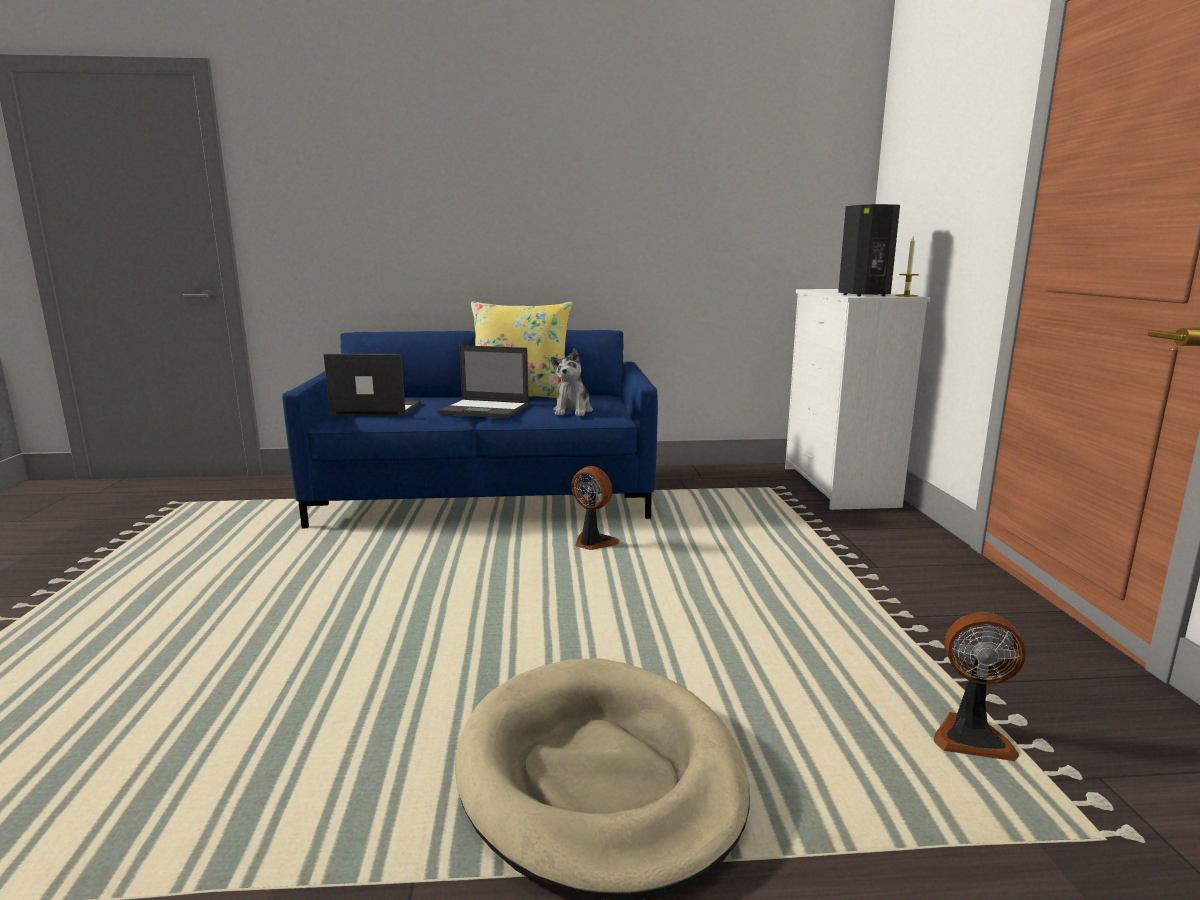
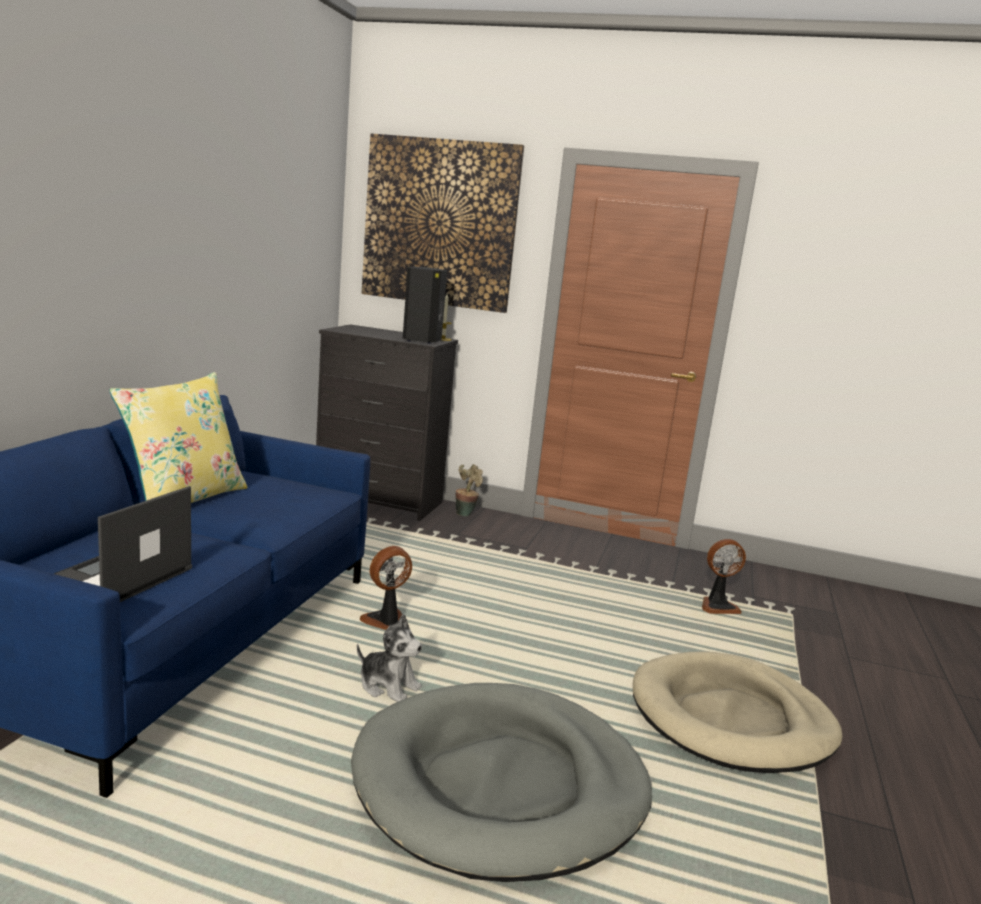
camera: 70 degrees left, 0 degrees up
(366, 640) = (500, 785): none -> grey dog bed
(485, 409) = (227, 527): laptop -> none
(573, 411) = (296, 499): plush toy -> plush toy (388, 686)
(838, 487) = (379, 501): white dresser -> black dresser
(902, 522) = (466, 513): none -> potted plant
(936, 150) = (440, 223): none -> picture
(971, 736) = (717, 606): fan -> fan turned 45 degrees clockwise

